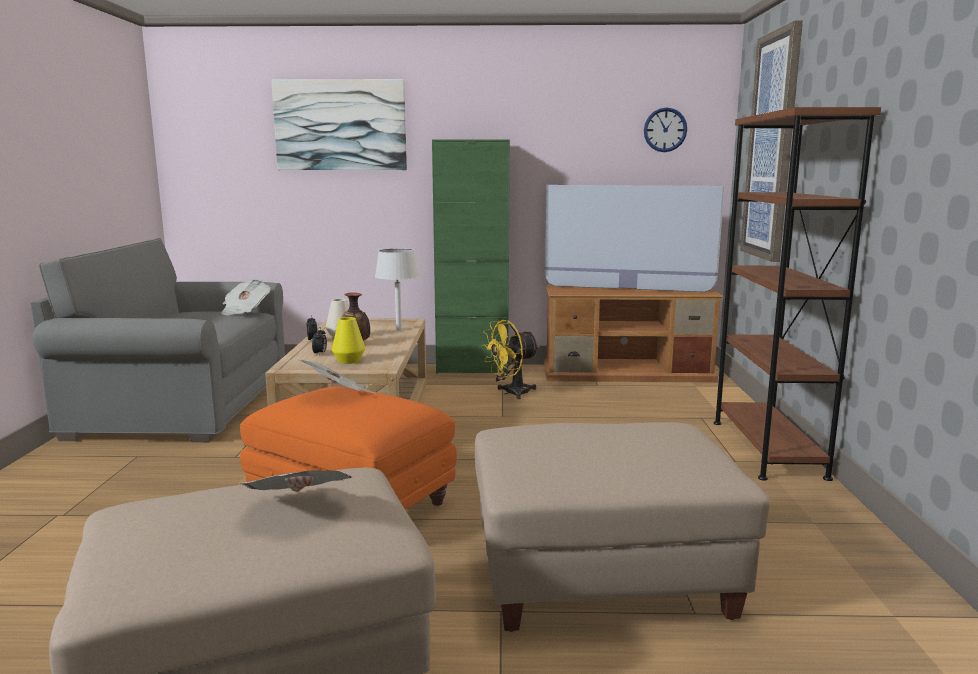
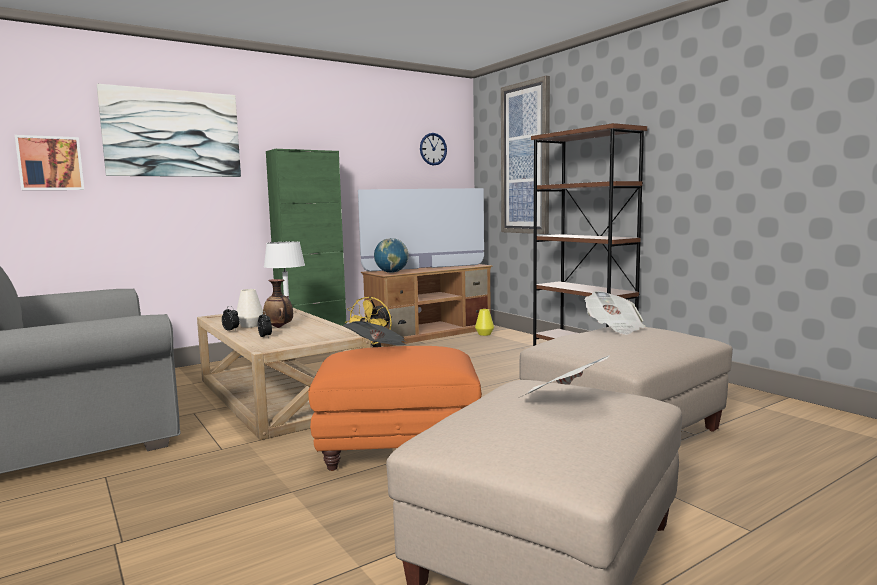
camera: 35 degrees left, 5 degrees down
(234, 158) = (50, 163): none -> picture
(244, 310) = (119, 317): newspaper -> newspaper (614, 328)
(349, 361) = (306, 336): yellow vase -> yellow vase (484, 334)
(571, 291) = (391, 272): none -> globe

